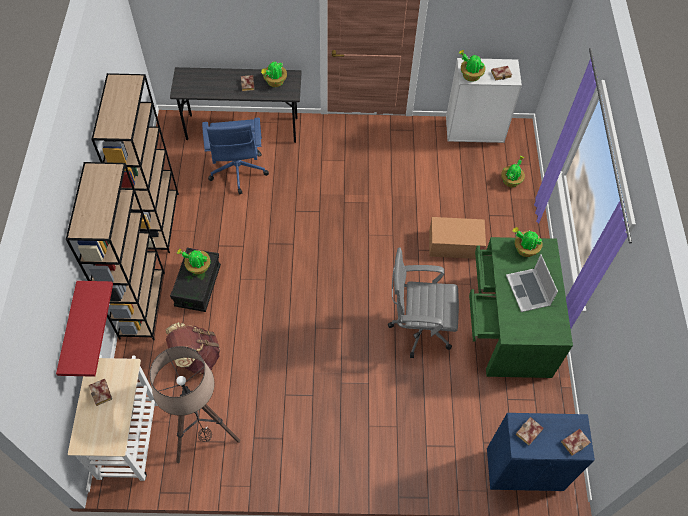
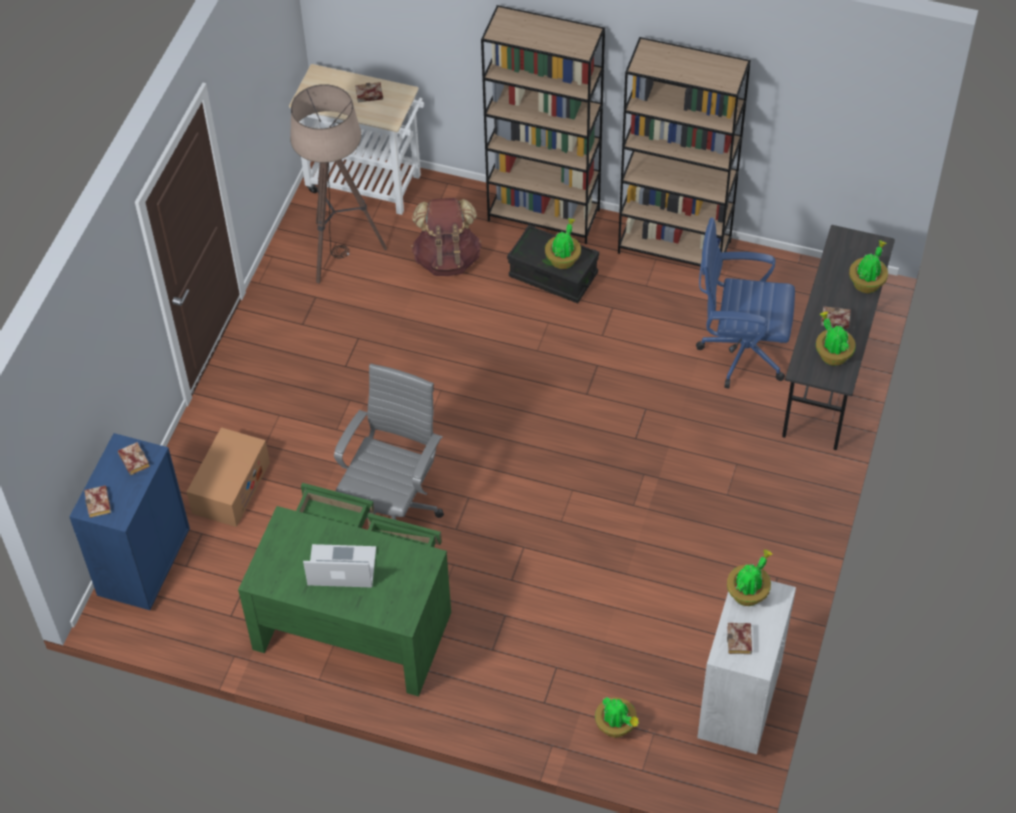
camera: 110 degrees right, 5 degrees down
(70, 332) = (427, 48): red shelf -> none
(455, 244) = (516, 599): cardboard box -> cardboard box (231, 487)
(524, 249) = (409, 587): potted plant -> potted plant (867, 282)

